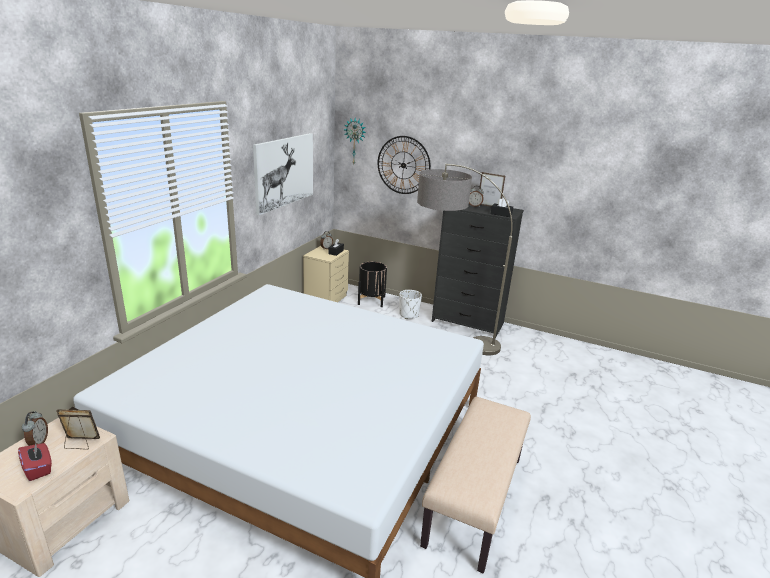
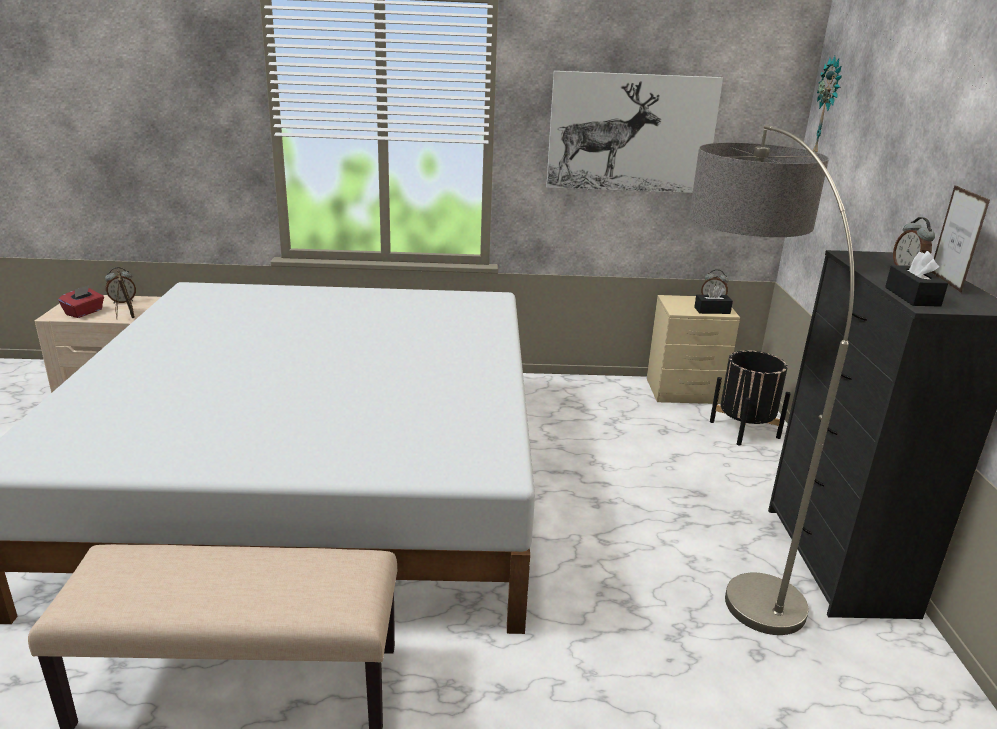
camera: 65 degrees right, 0 degrees up
(403, 165) = (870, 162): wall clock -> none
(409, 315) = (754, 479): white planter -> none

